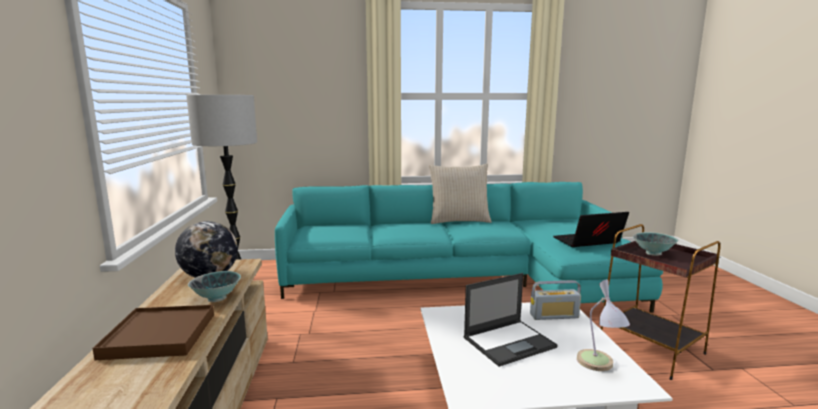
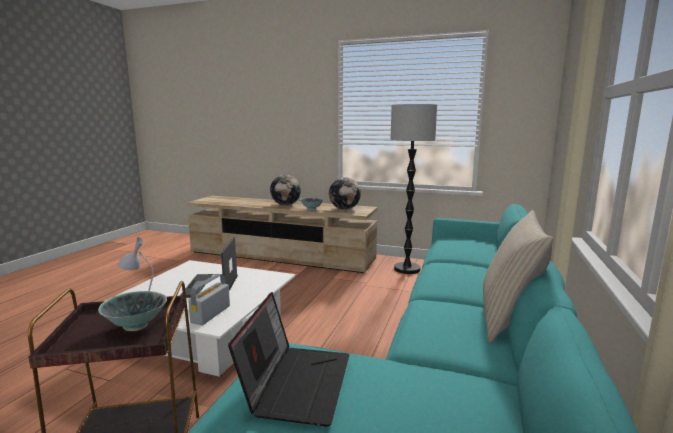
camera: 115 degrees right, 0 degrees up
(160, 335) = (286, 204): brown tray -> globe

